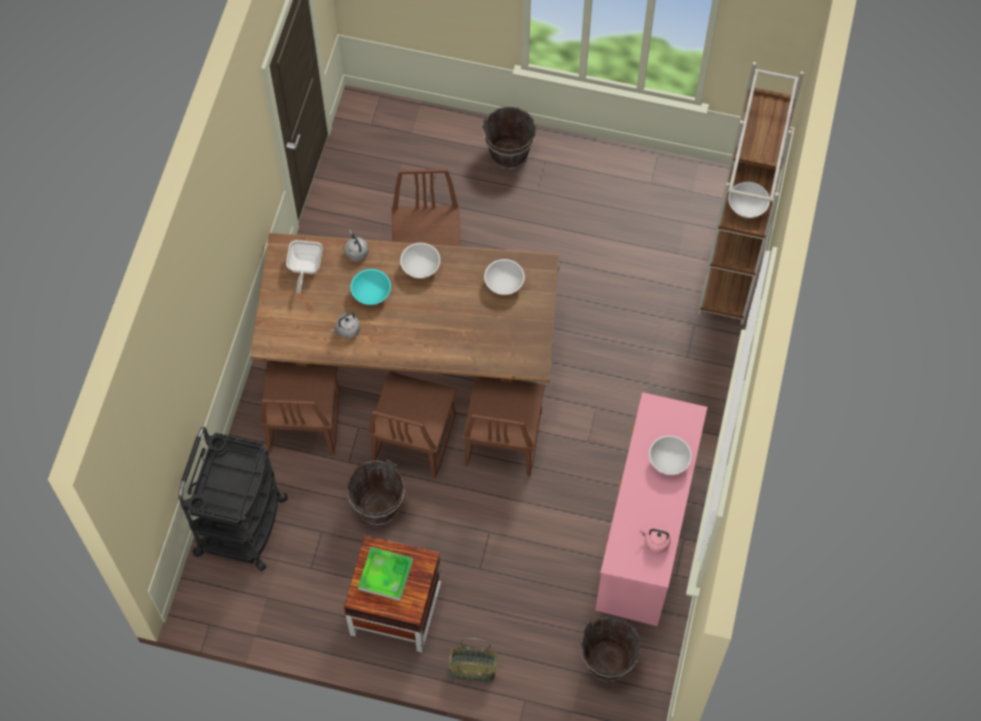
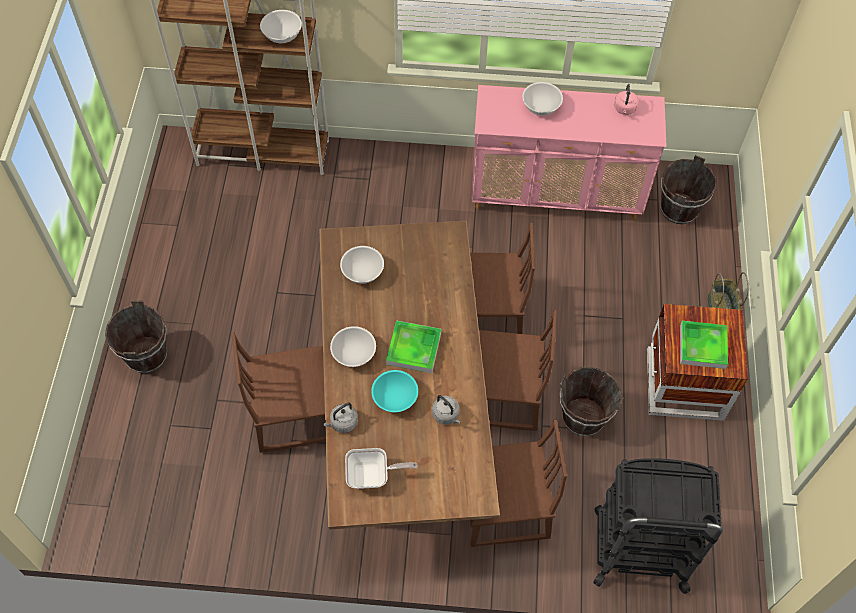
camera: 100 degrees left, 5 degrees down
(417, 314) = (414, 348): none -> tray

